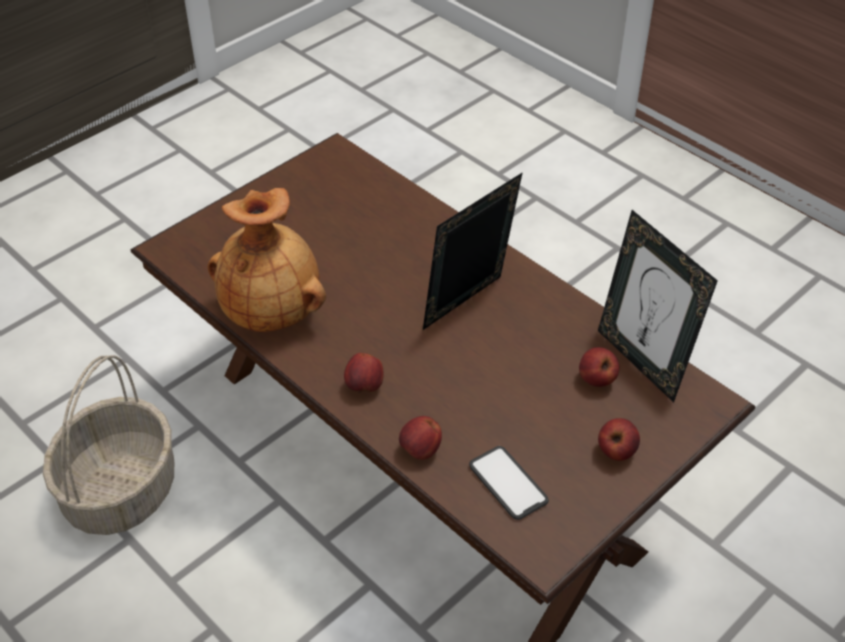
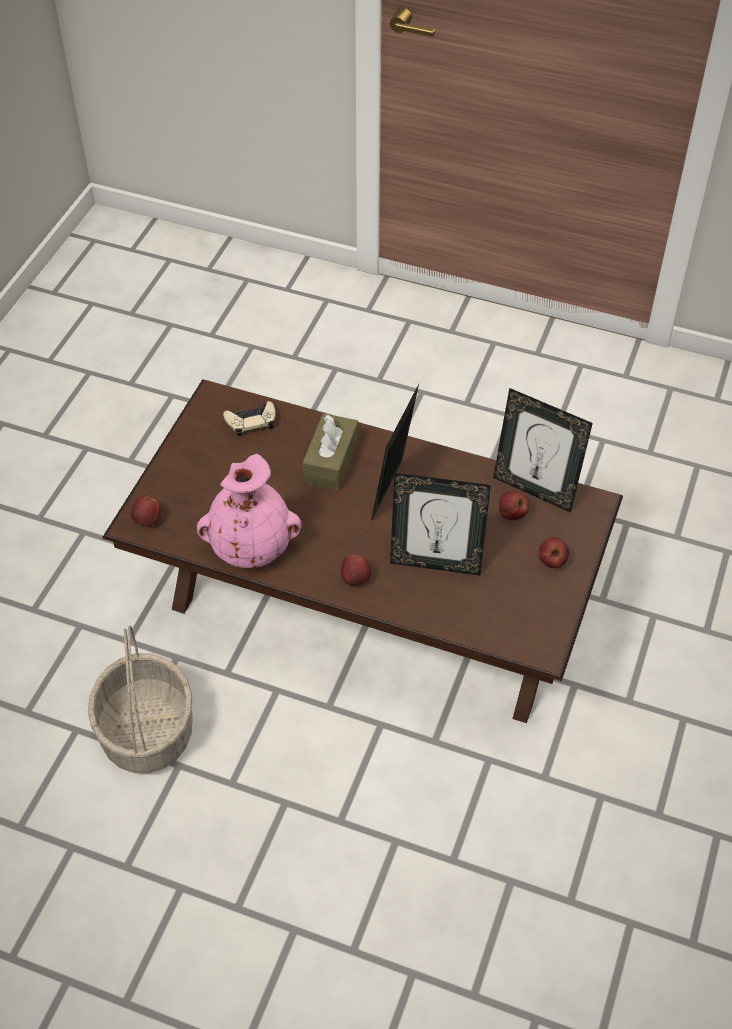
camera: 25 degrees left, 5 degrees up
(272, 312) = (251, 547): brown vase -> pink vase
(358, 187) = (251, 421): none -> beige game controller
(418, 253) = (331, 461): none -> brown tissue box
(420, 451) = (423, 611): apple -> apple (147, 521)
(470, 402) = (436, 563): none -> picture frame
(508, 483) = (494, 611): phone -> none

